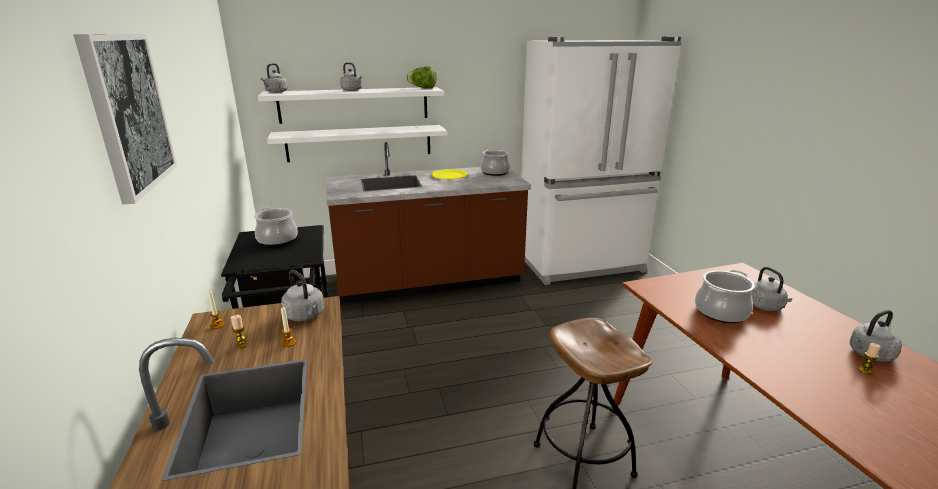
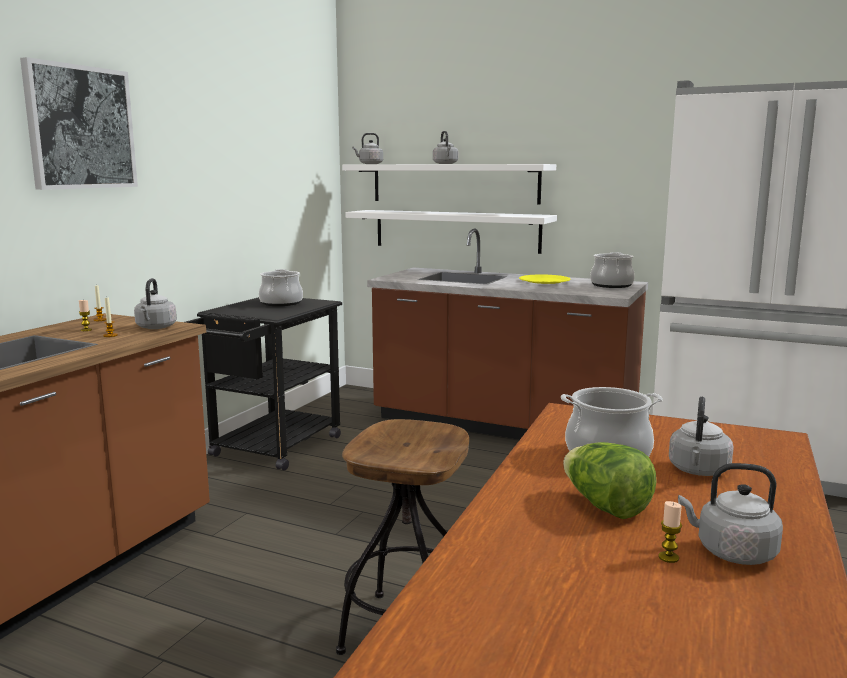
camera: 40 degrees right, 10 degrees down
(423, 88) = (530, 163): lettuce -> lettuce (605, 506)

